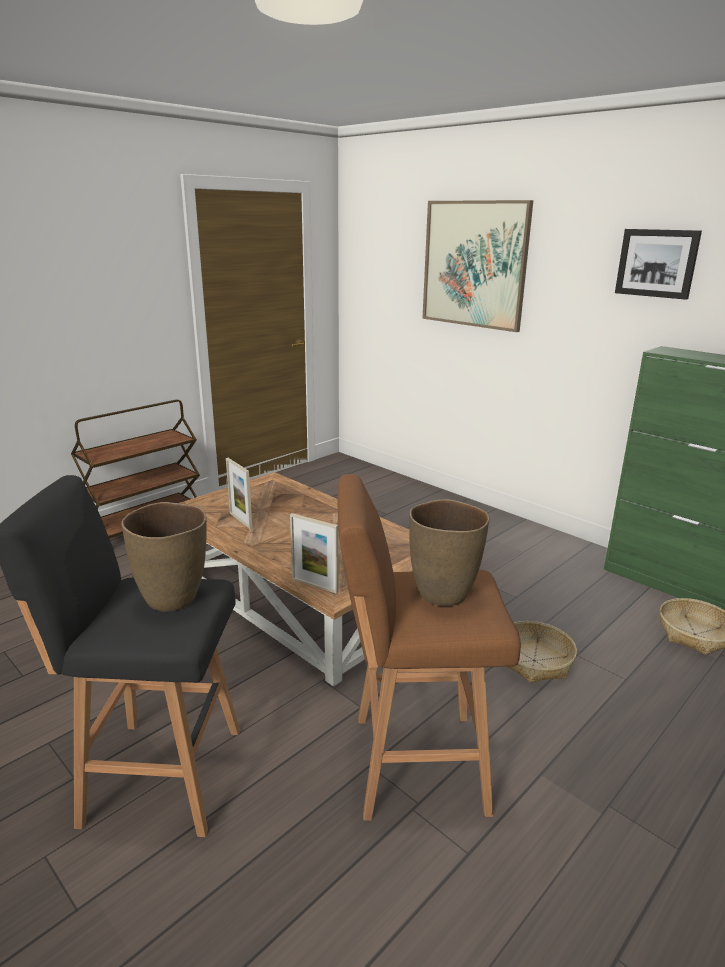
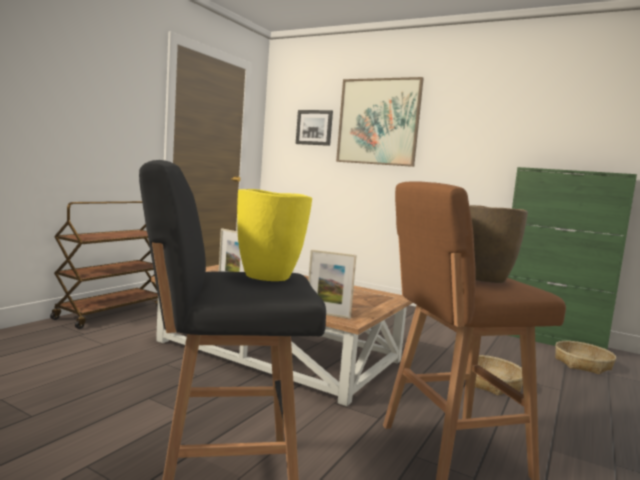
camera: 15 degrees left, 15 degrees down
(173, 598) = (269, 276): brown vase -> yellow vase
(657, 263) = (514, 115): picture -> picture (314, 127)

